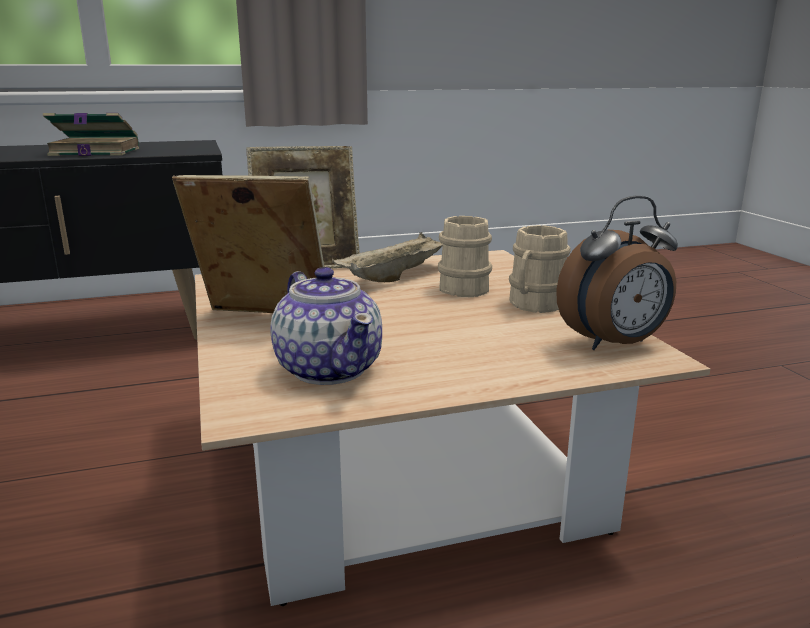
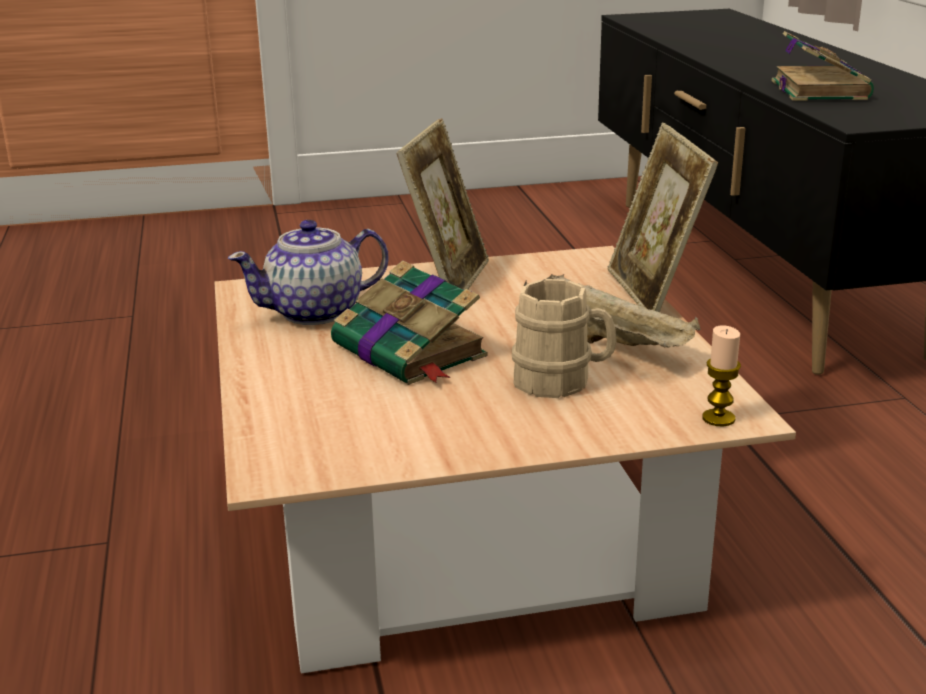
camera: 95 degrees right, 5 degrees up
(423, 326) = (411, 352): none -> book
(497, 259) = (718, 418): none -> candle
(533, 305) = (473, 421): beige mug -> none
(615, 344) = (319, 454): alarm clock -> none

